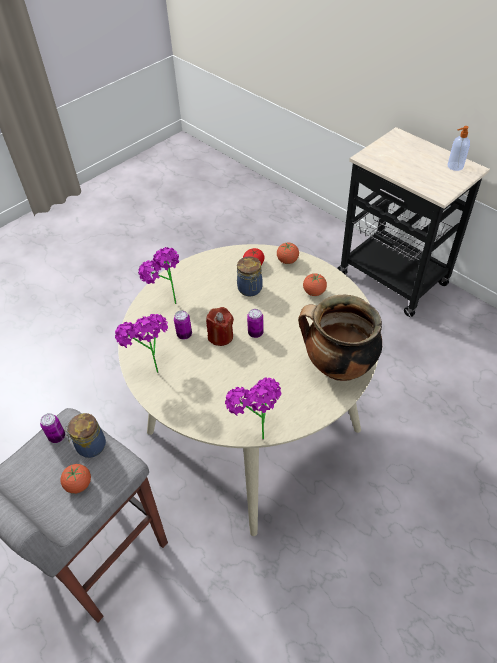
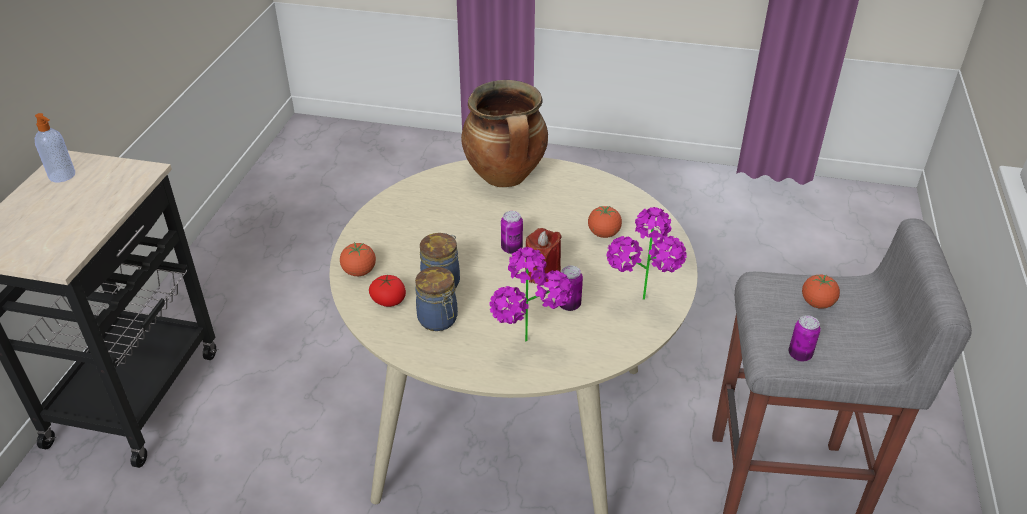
camera: 125 degrees left, 10 degrees down
(90, 446) = (775, 320): jar -> jar (438, 320)
(256, 431) = (634, 199): potted plant -> none
(314, 292) = (404, 229): tomato -> tomato (603, 234)

